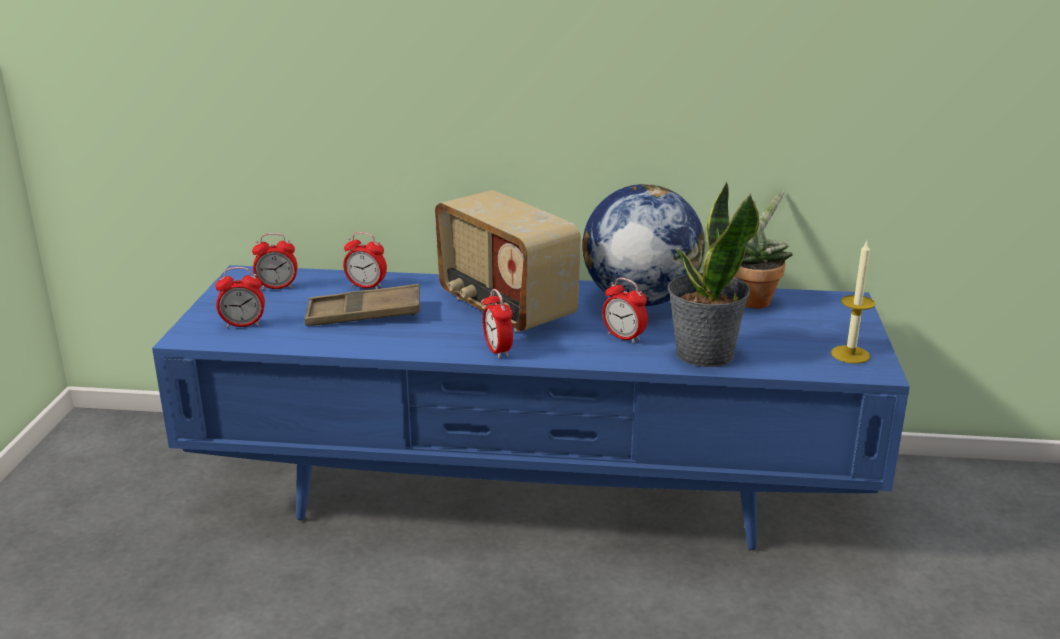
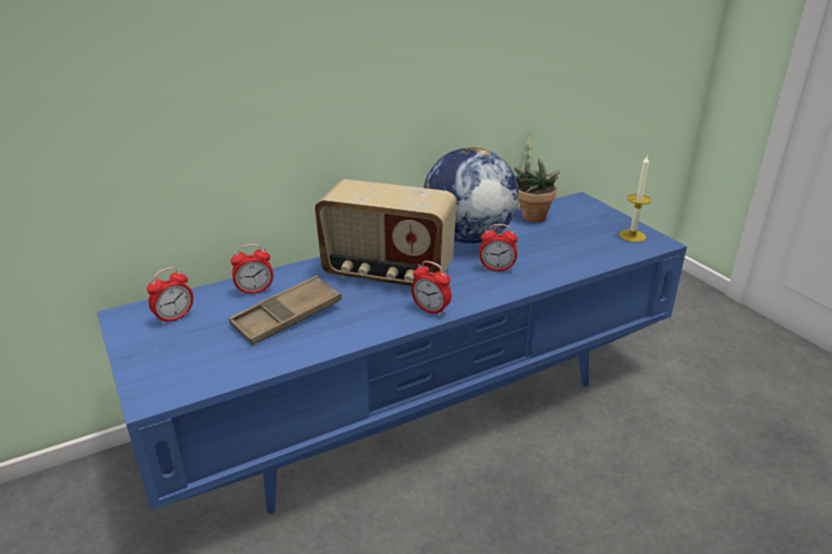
camera: 35 degrees left, 5 degrees up
(243, 324) = (190, 365): alarm clock -> none
(703, 354) = (559, 264): potted plant -> none

